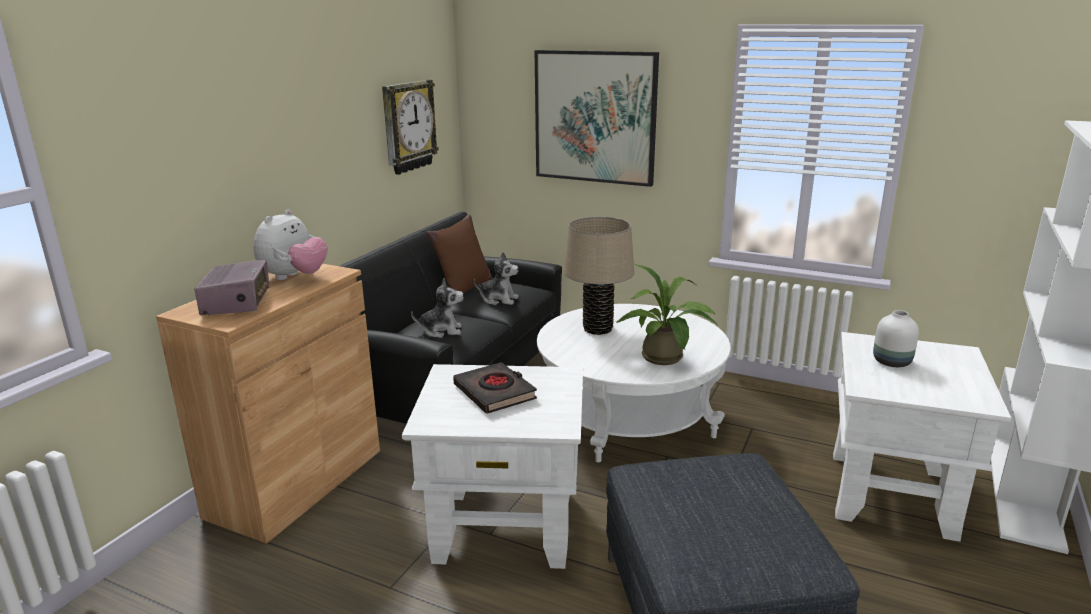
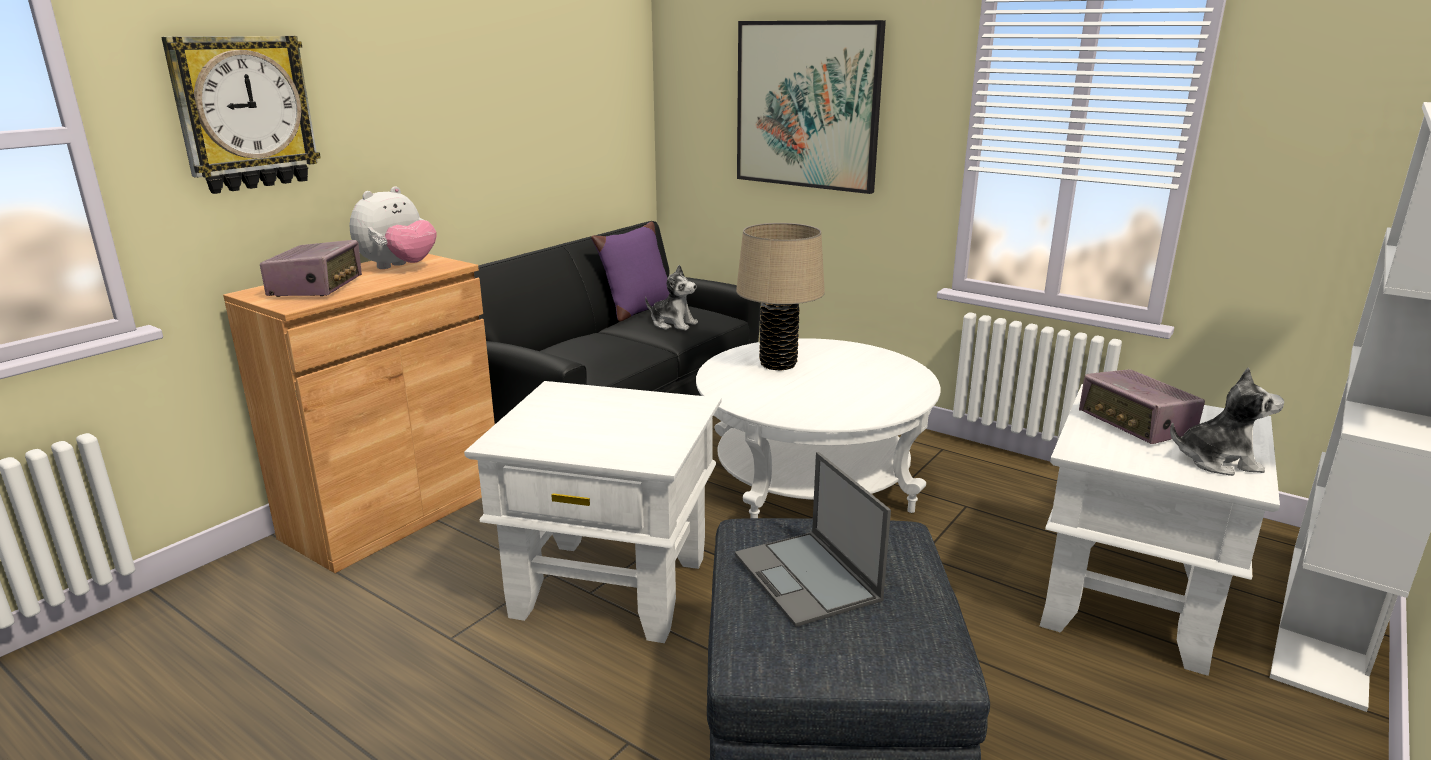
camera: 10 degrees right, 0 degrees up
(408, 126) = (580, 110): wall clock -> wall clock (244, 113)
(441, 331) = (588, 352): plush toy -> plush toy (1217, 461)
(464, 289) = (638, 310): brown pillow -> purple pillow
(495, 392) = (598, 416): black book -> none
(665, 359) = (847, 404): potted plant -> none
(700, 509) = (807, 578): none -> laptop
(892, 362) = (1136, 424): white vase -> radio

